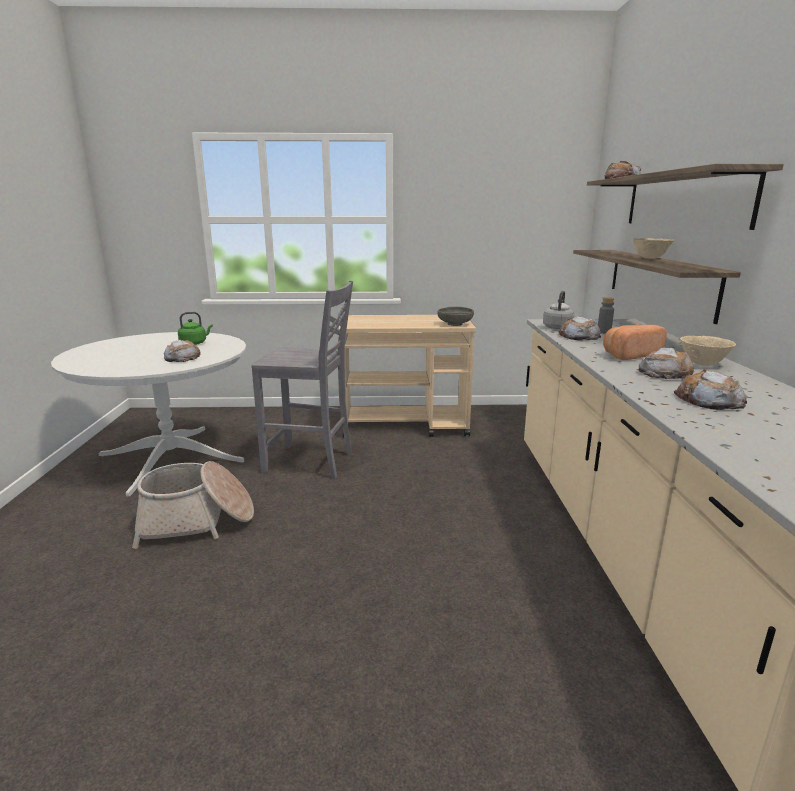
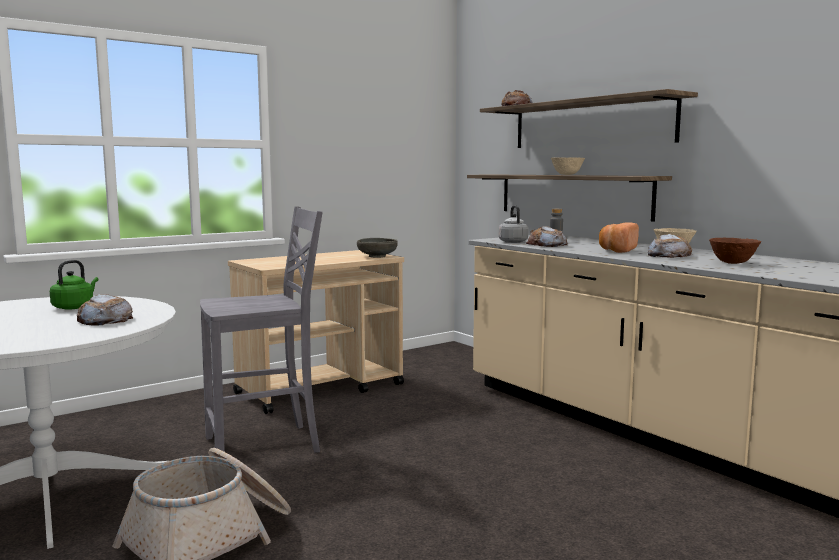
camera: 35 degrees left, 10 degrees down
(708, 400) = (733, 263): bread -> brown bowl

